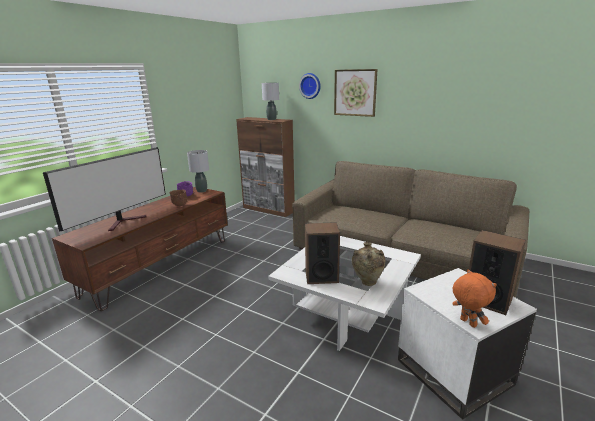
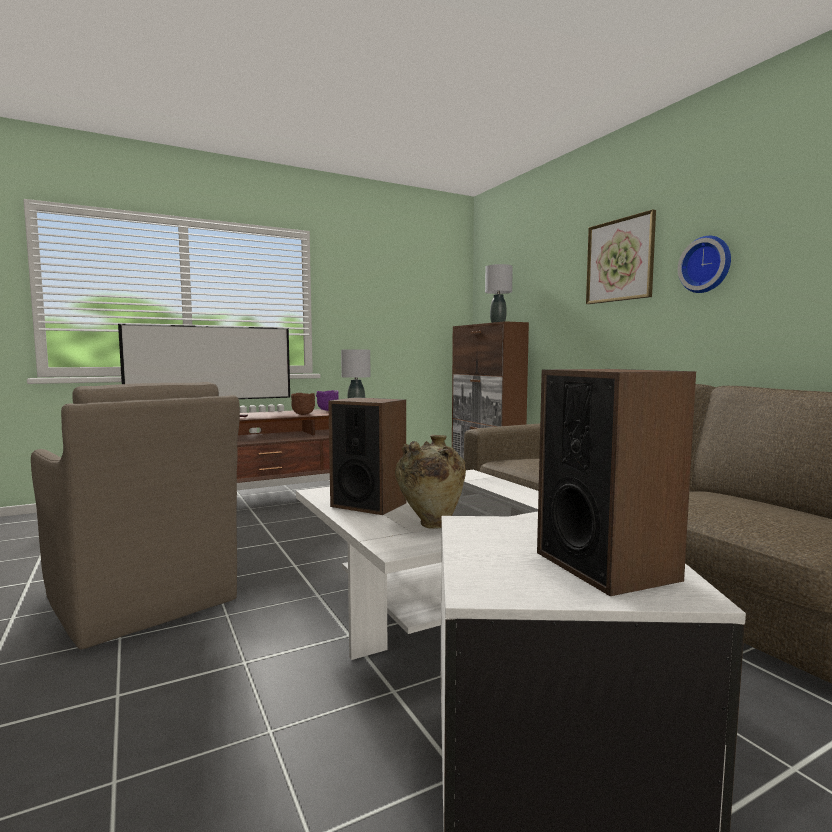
camera: 30 degrees right, 15 degrees down
(196, 363) = (142, 601): none -> brown armchair
(310, 86) = (556, 263): wall clock -> wall clock (706, 265)
(467, 323) = (471, 580): orange plush toy -> none

